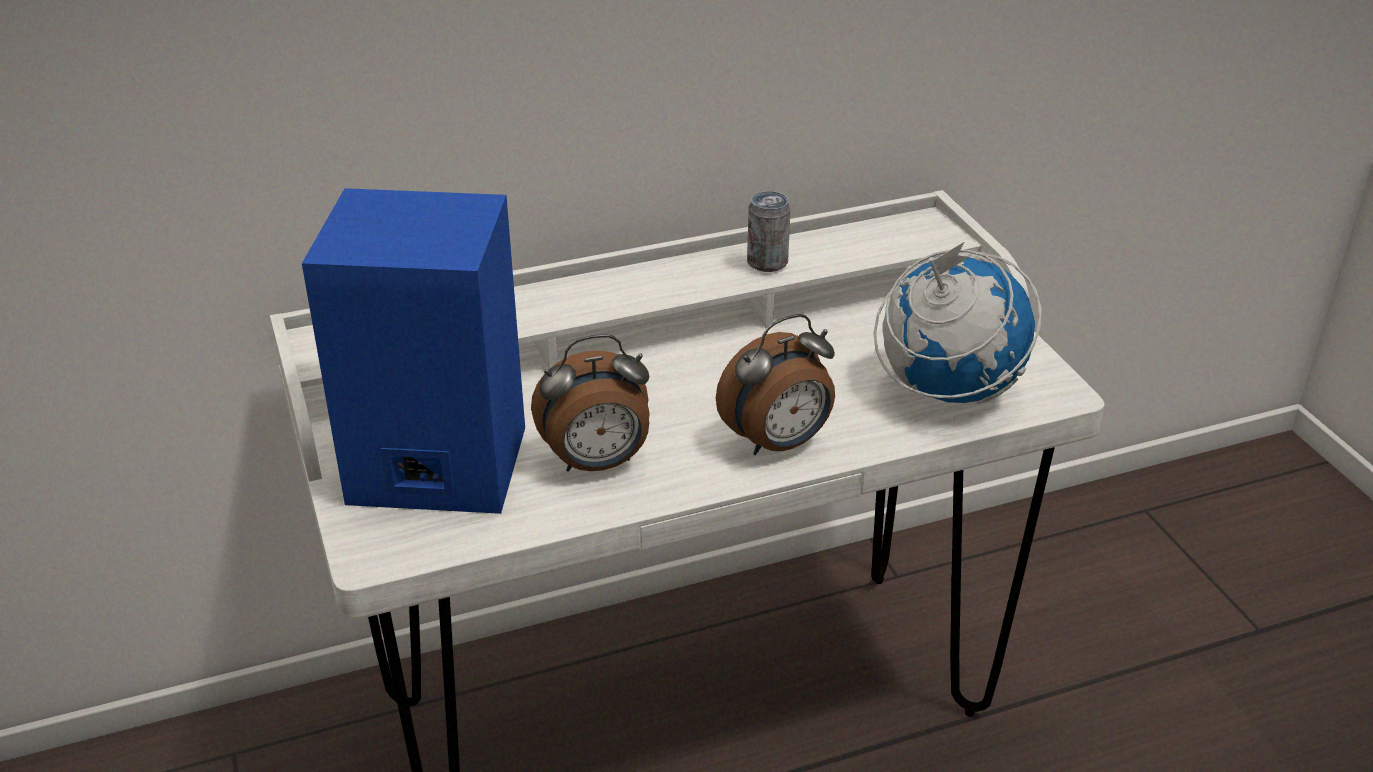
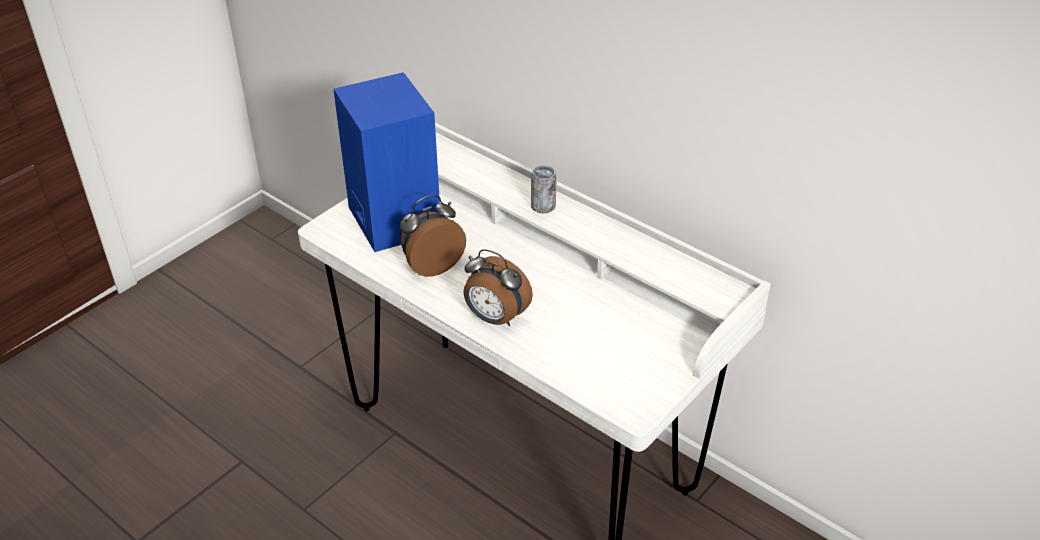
camera: 60 degrees right, 5 degrees up
(597, 463) = (432, 265): alarm clock -> alarm clock turned 105 degrees clockwise
(767, 263) = (621, 245): can -> can (543, 206)
(948, 390) = (597, 365): globe -> none

